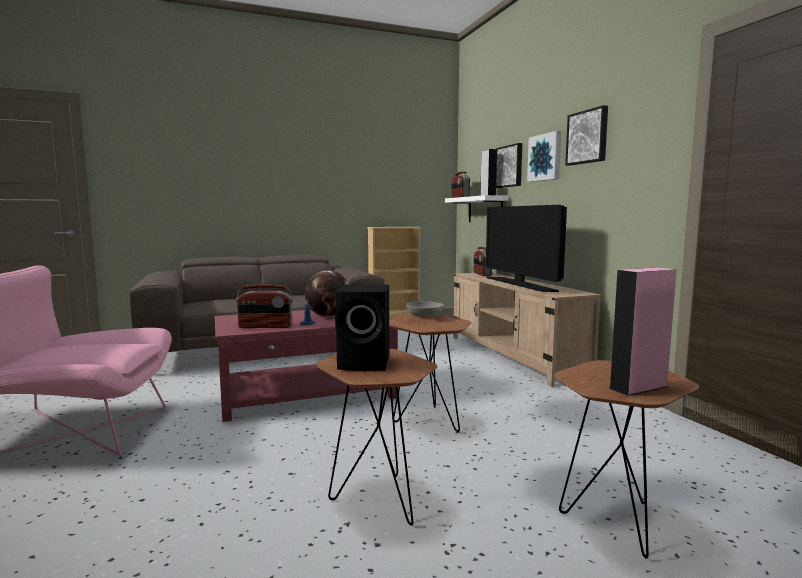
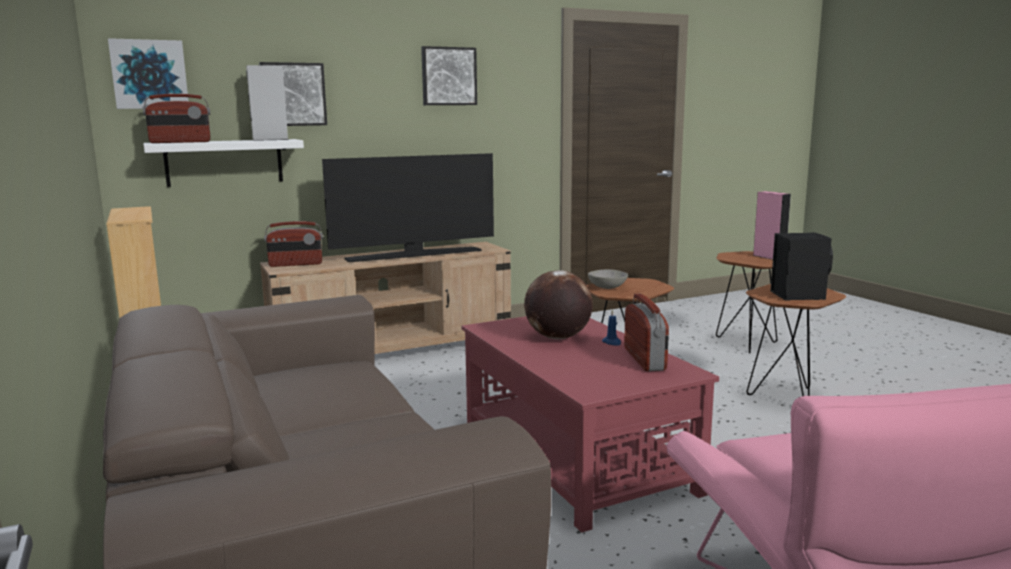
camera: 95 degrees left, 5 degrees up
(545, 157) = (377, 91): picture -> picture (149, 74)

